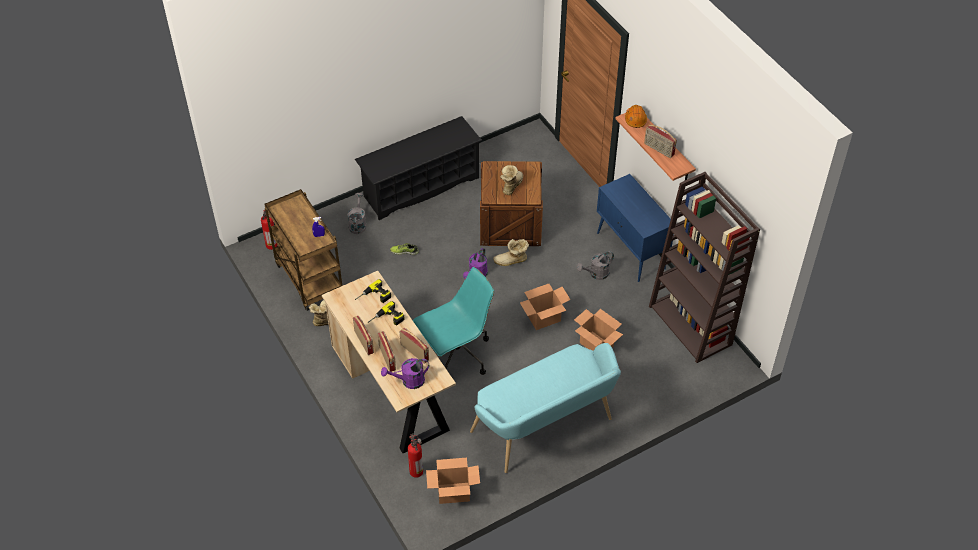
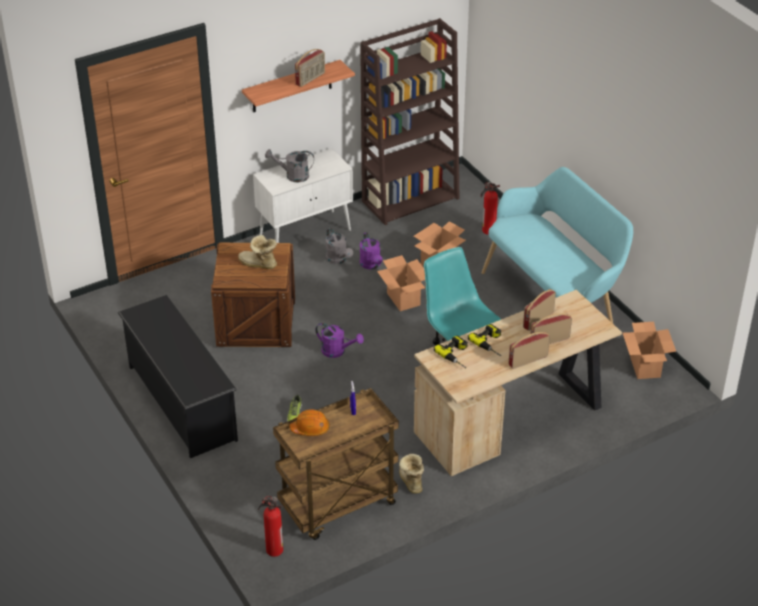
camera: 90 degrees left, 10 degrees down
(357, 224) = (242, 461): grey watering can -> grey watering can (292, 176)
(409, 381) = (579, 323): purple watering can -> purple watering can (371, 265)
(416, 470) = (622, 396): fire extinguisher -> fire extinguisher (487, 230)
(511, 261) = (316, 323): boot -> none
(631, 251) = (306, 233): blue cabinet -> white cabinet
(635, 120) = (262, 91): orange hard hat -> orange hard hat (310, 428)

